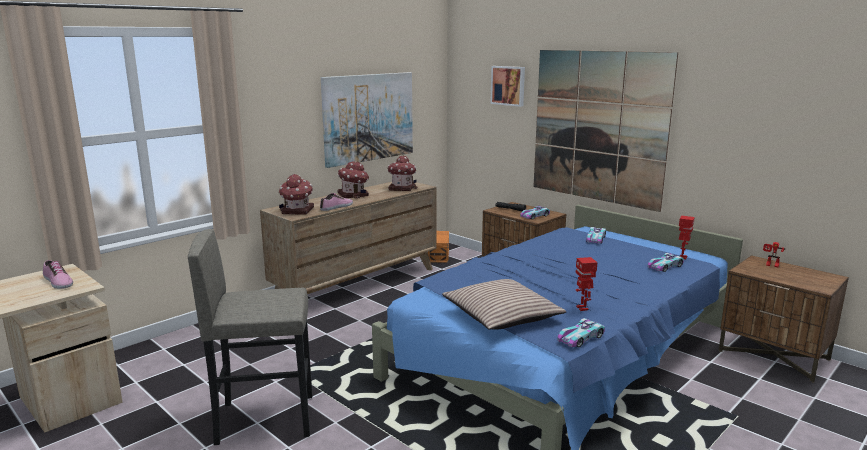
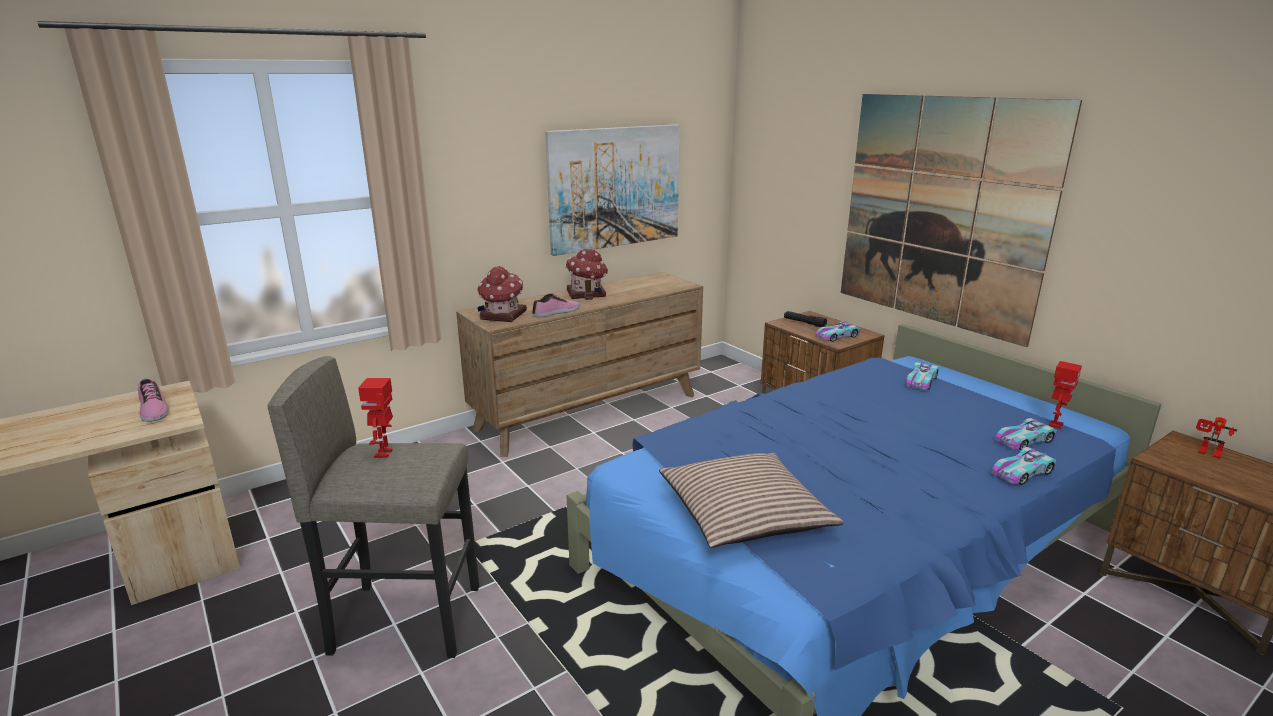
camera: 10 degrees right, 5 degrees up
(402, 188) = (655, 286): toy house -> none
(439, 255) = (708, 374): orange storage box -> none
(508, 85) = (814, 146): picture -> none
(580, 338) = (860, 573): toy car -> toy car (1022, 472)
(583, 308) = (875, 513): toy robot -> toy robot (384, 454)

